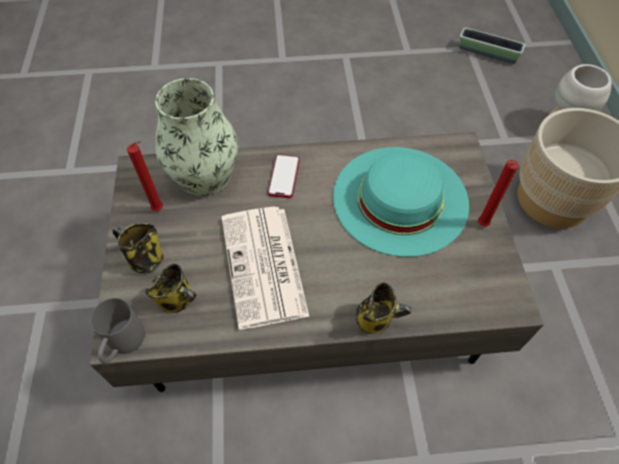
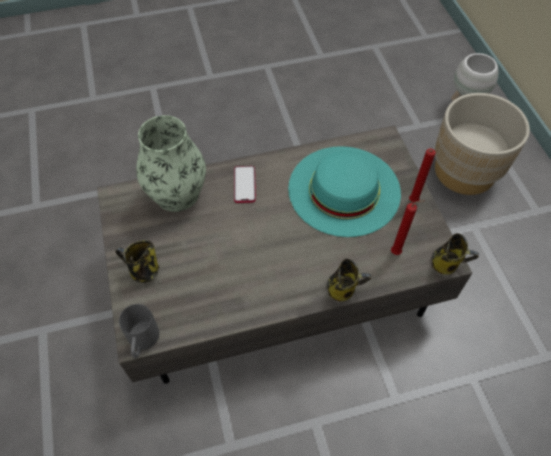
camera: 10 degrees left, 0 degrees up
(160, 209) = (145, 227): red candle -> red candle (397, 252)
(177, 300) = (179, 300): mug -> mug (446, 264)
(264, 267) = (245, 262): newspaper -> none
(487, 53) = (391, 49): planter -> none

